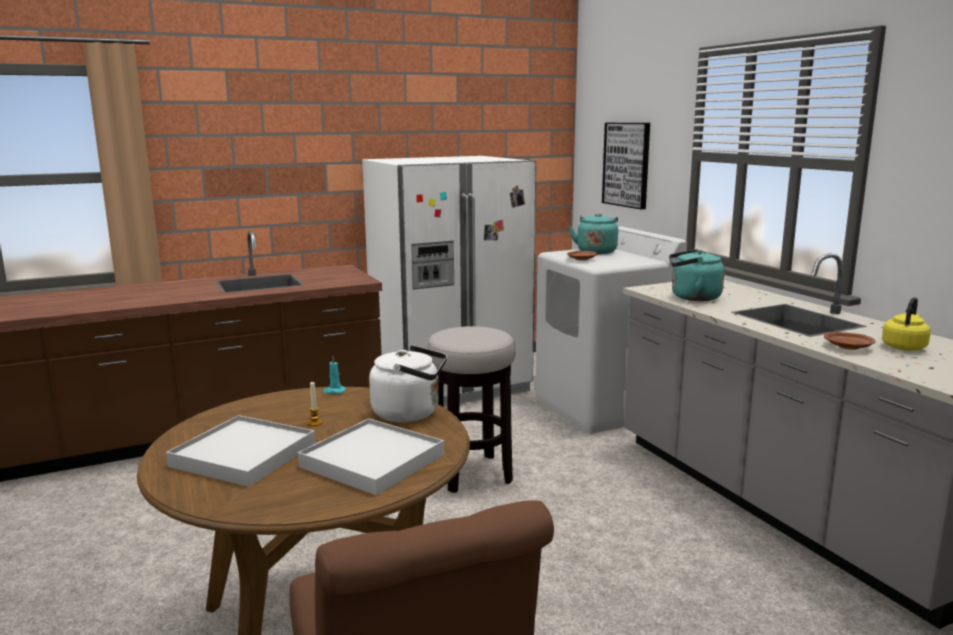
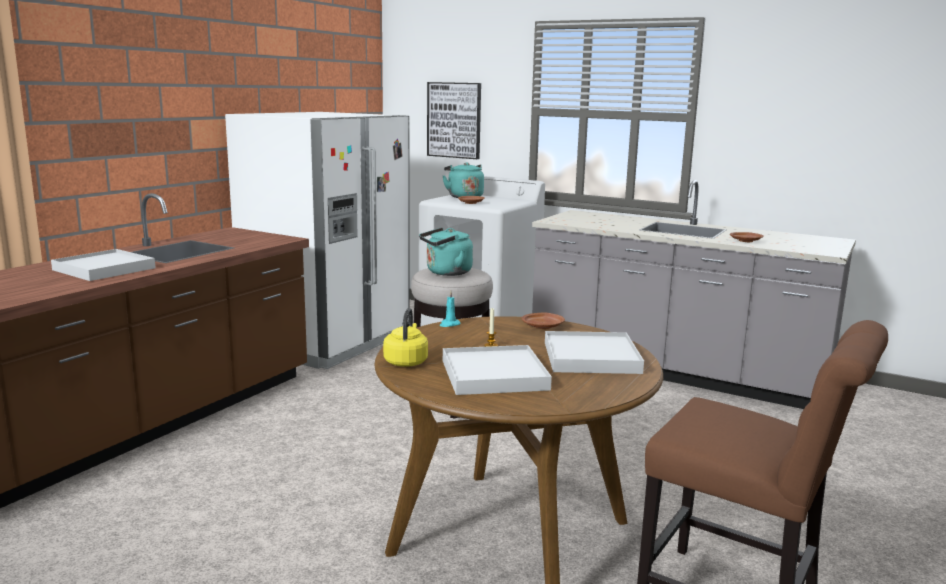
camera: 35 degrees left, 0 degrees up
(174, 293) = (104, 269): none -> white tray
(410, 413) = (543, 327): white kettle -> brown plate
(692, 297) = (594, 223): turquoise kettle -> turquoise kettle (446, 273)
(904, 347) = (769, 238): yellow kettle -> yellow kettle (406, 361)

